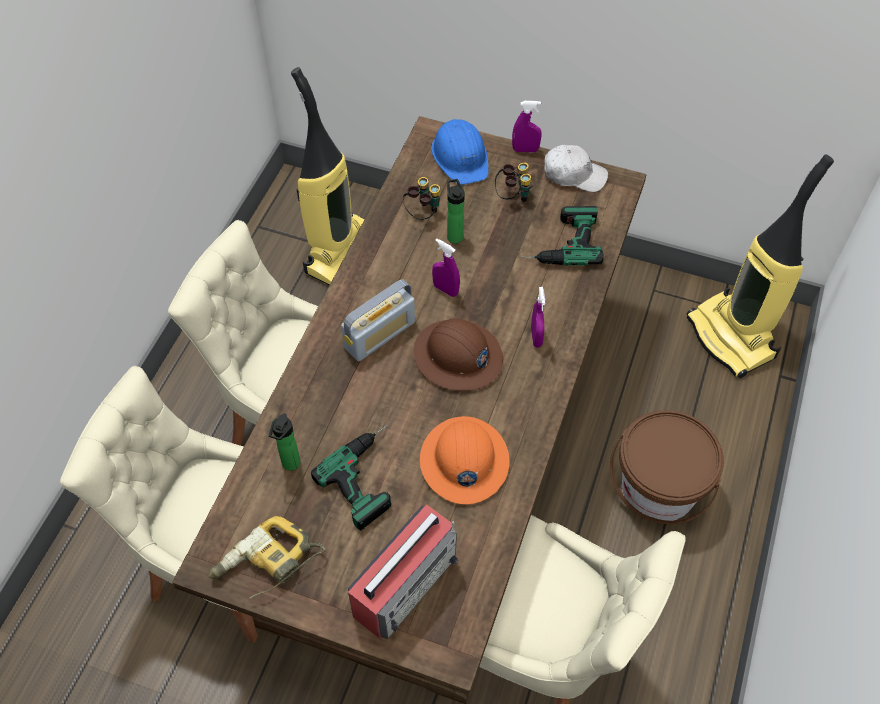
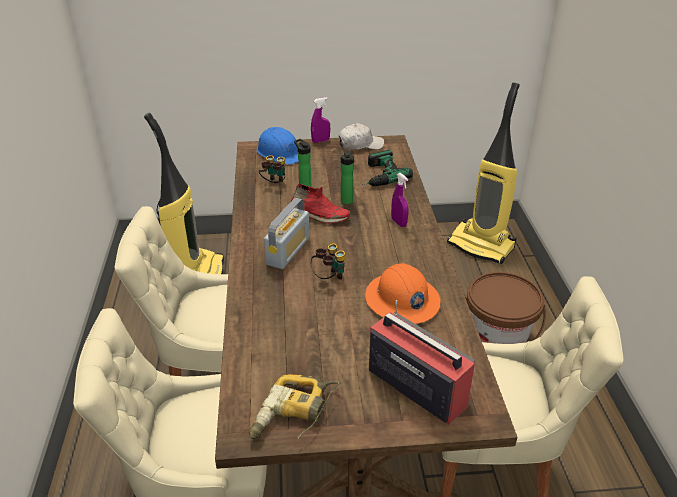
camera: 25 degrees left, 20 degrees down
(290, 465) = (270, 345): bottle -> bottle (347, 202)
(370, 476) = (338, 330): power drill -> none
(406, 583) = (416, 386): radio -> radio turned 60 degrees counterclockwise
(445, 290) = (318, 216): purple spray bottle -> red shoe
(458, 357) = (353, 247): brown hard hat -> none
(512, 196) = (329, 162): binoculars -> binoculars (328, 278)

